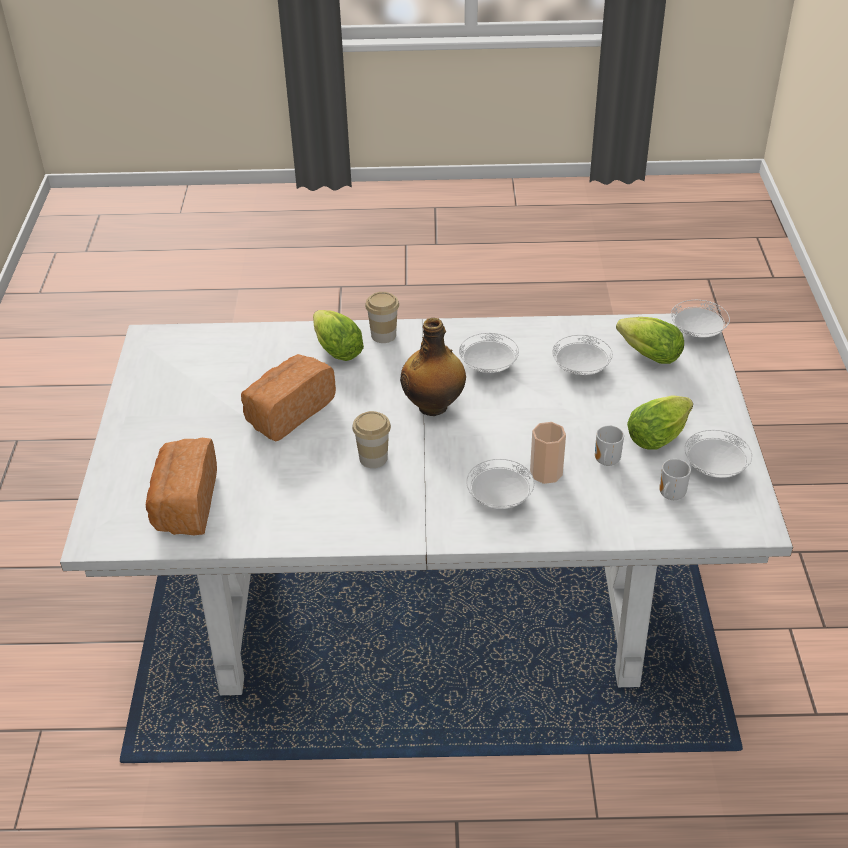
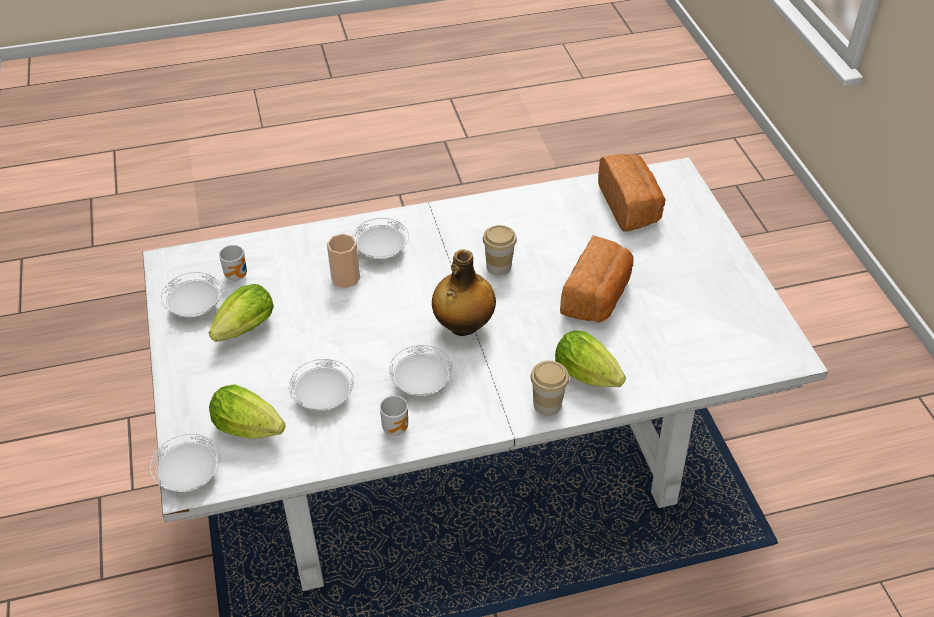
camera: 165 degrees right, 5 degrees up
(605, 462) = (294, 296): mug -> mug (397, 427)

